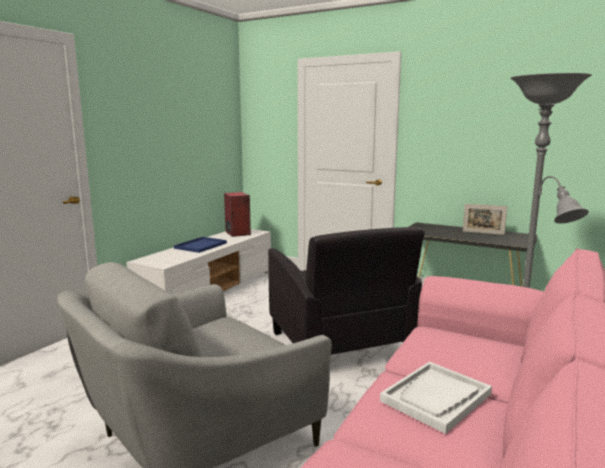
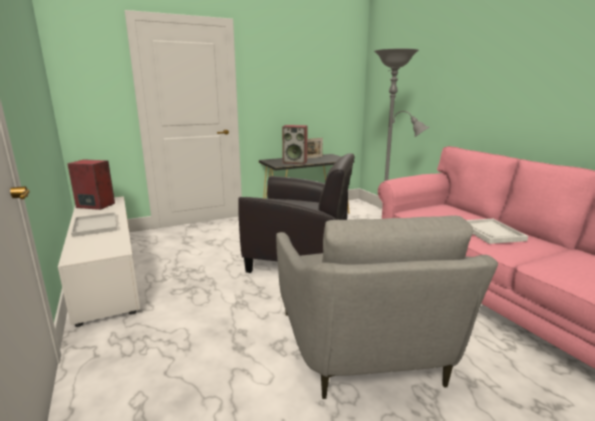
camera: 55 degrees left, 5 degrees up
(201, 245) = (94, 225): blue tray -> white tray
(443, 233) = (295, 162): none -> speaker

